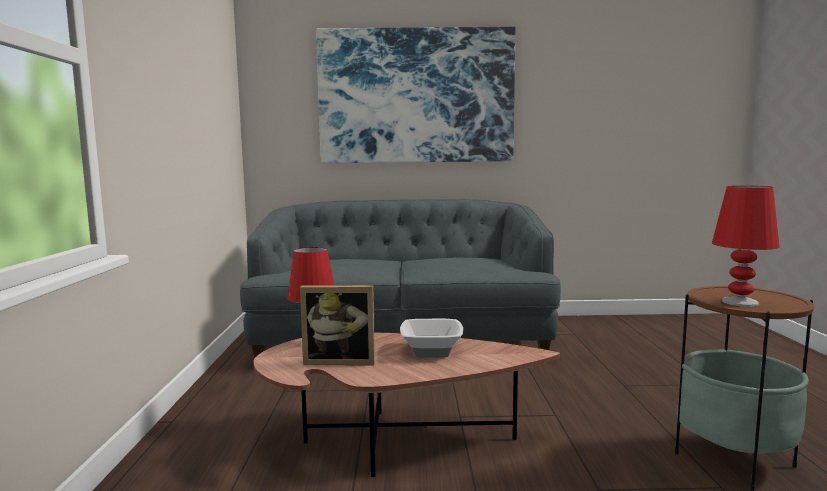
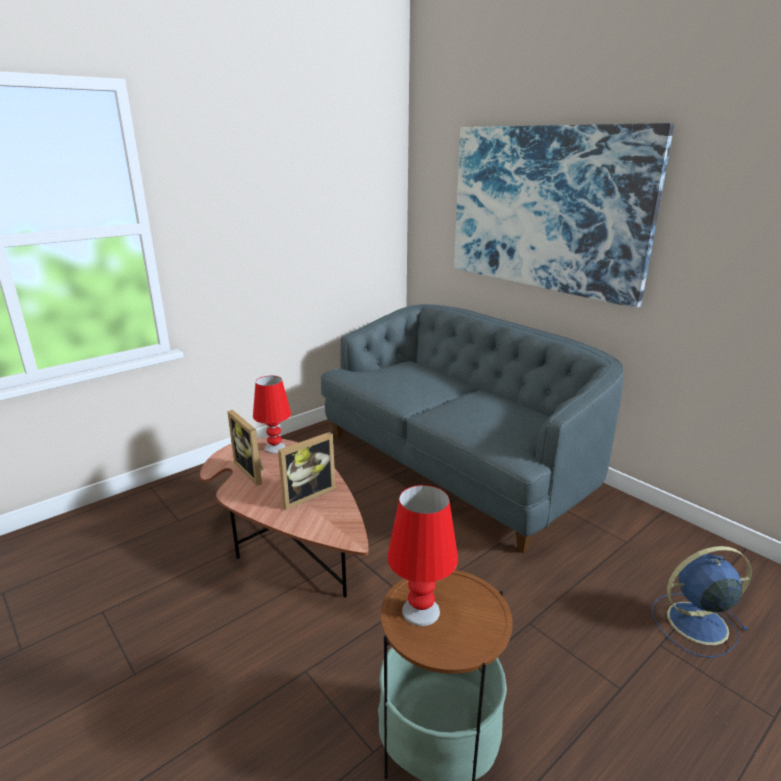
camera: 50 degrees right, 15 degrees up
(431, 351) = (306, 494): bowl -> picture frame
(666, 347) = (694, 623): none -> blue fan

